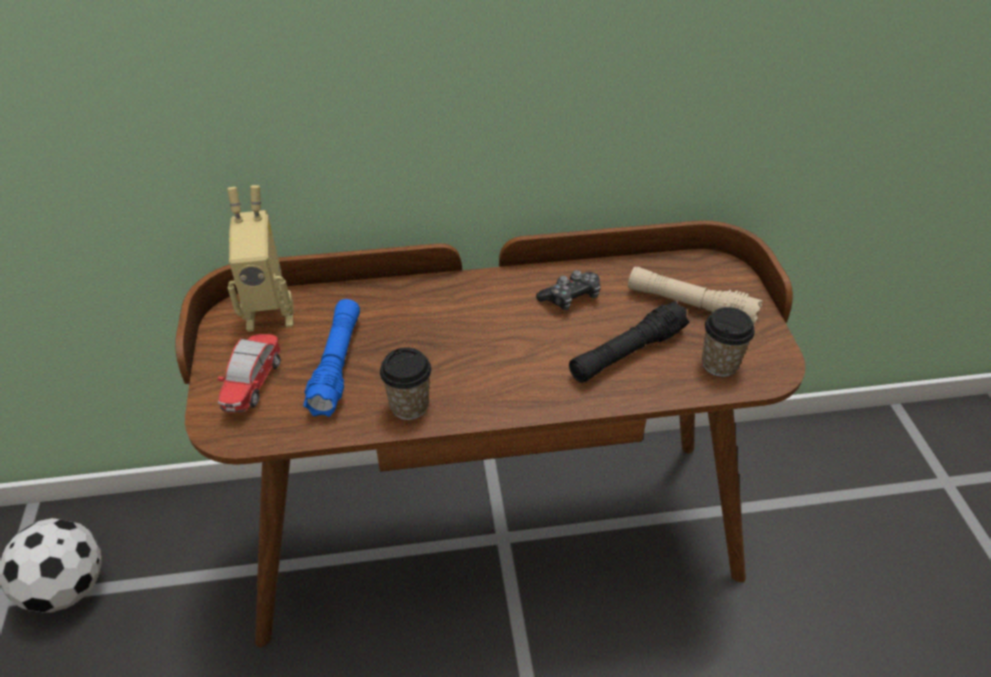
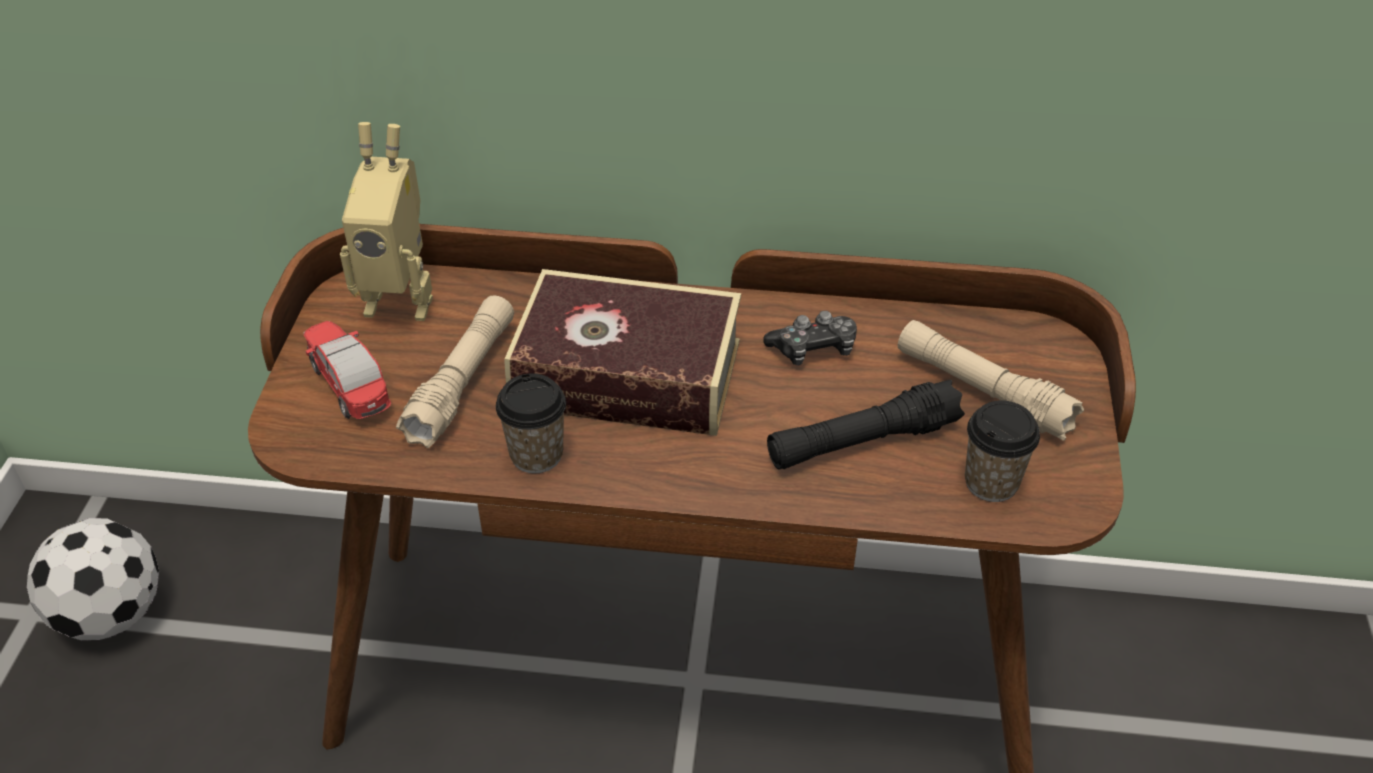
camera: 15 degrees right, 0 degrees up
(254, 384) = (349, 387): toy car -> toy car turned 120 degrees clockwise
(337, 365) = (462, 382): blue flashlight -> beige flashlight
(452, 338) = (627, 374): none -> book

